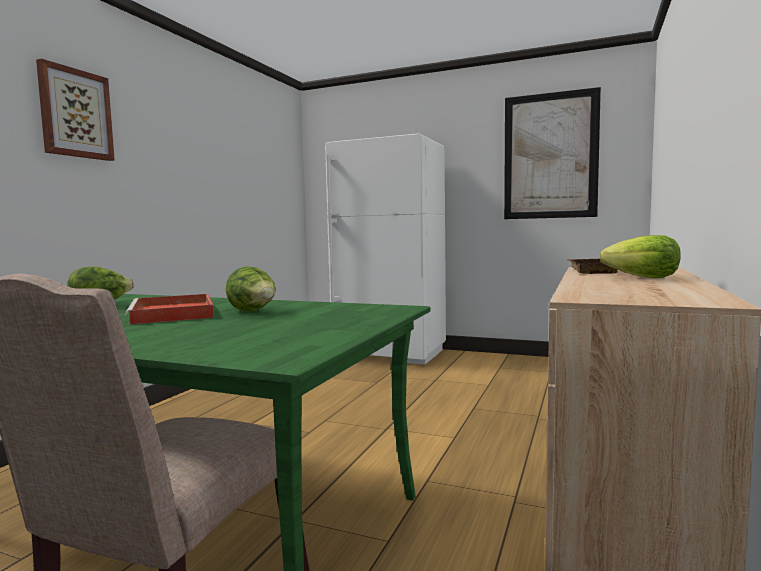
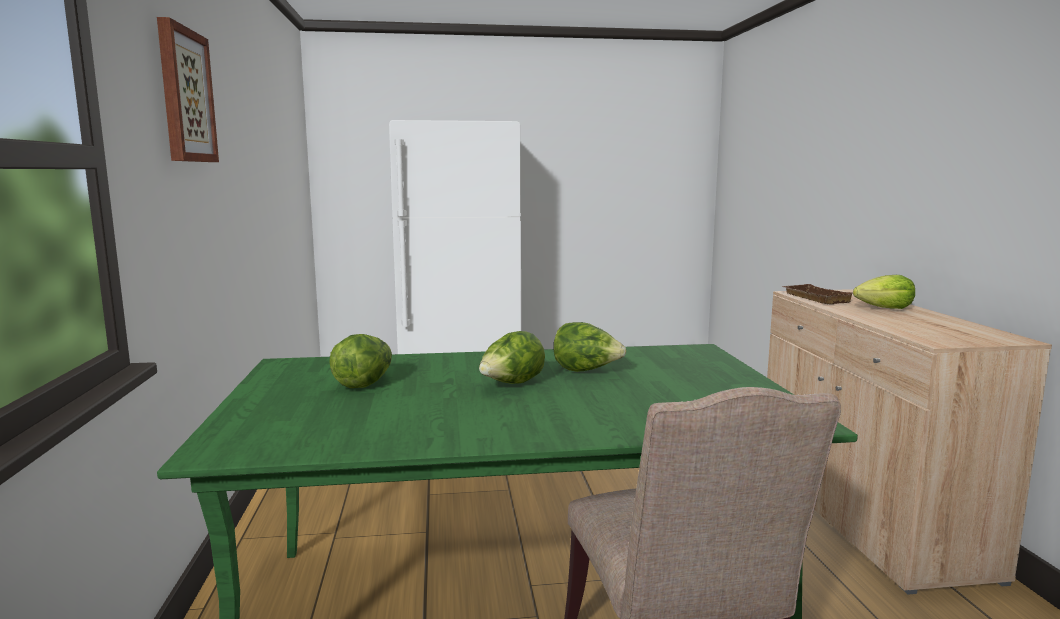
camera: 30 degrees left, 5 degrees up
(173, 314) = (511, 385): red tray -> lettuce
(550, 156) = (625, 149): picture -> none

